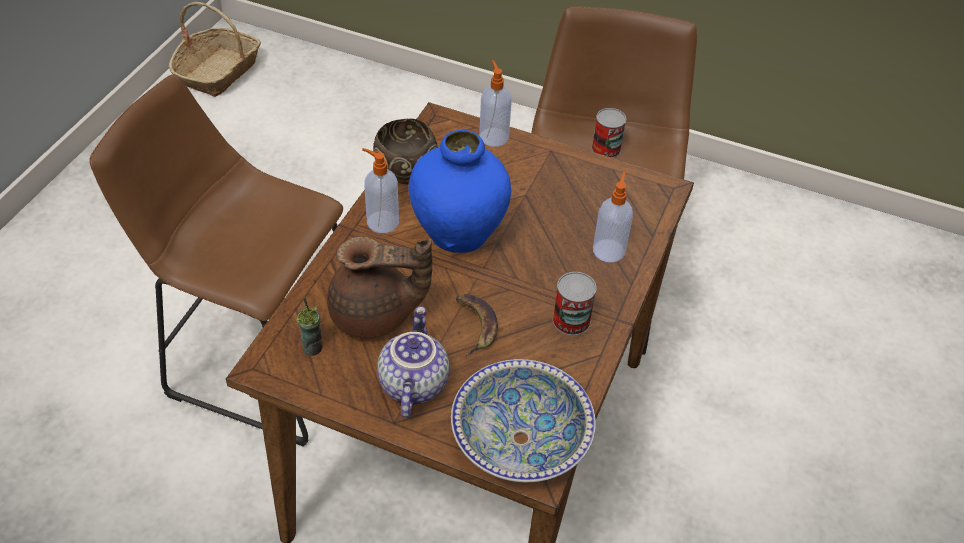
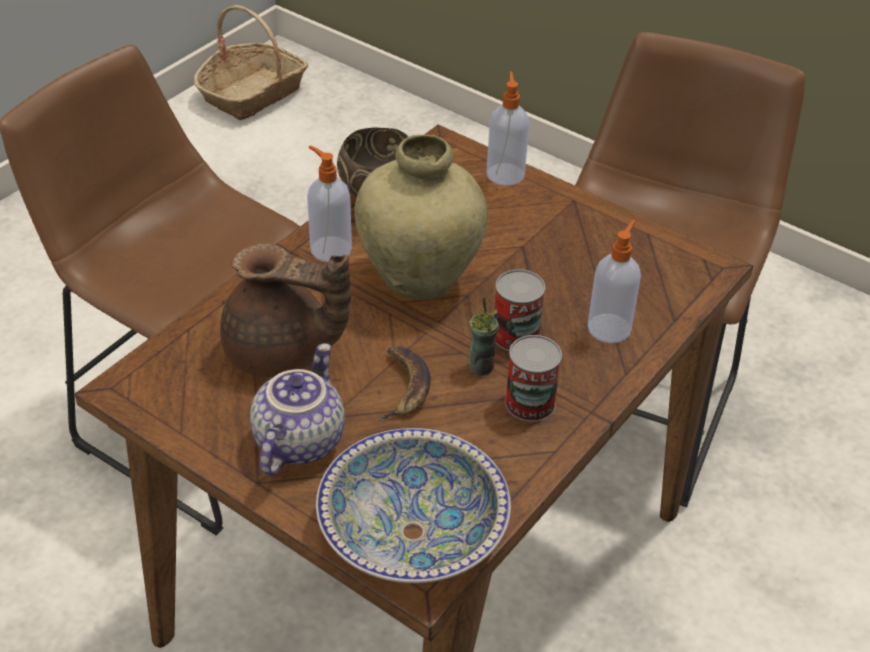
camera: 15 degrees right, 5 degrees down
(312, 347) = (191, 376): cup -> cup (481, 366)
(458, 235) = (420, 279): blue vase -> beige vase
(606, 149) = (667, 222): can -> can (516, 335)

